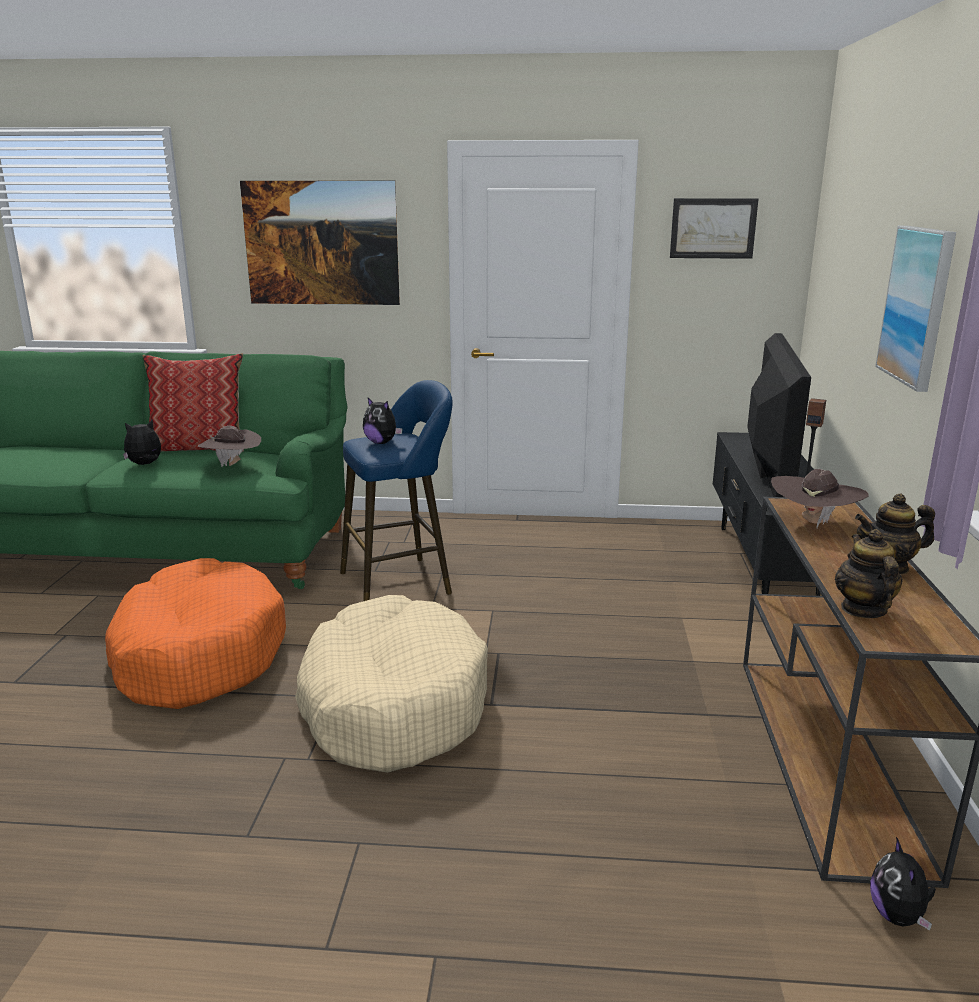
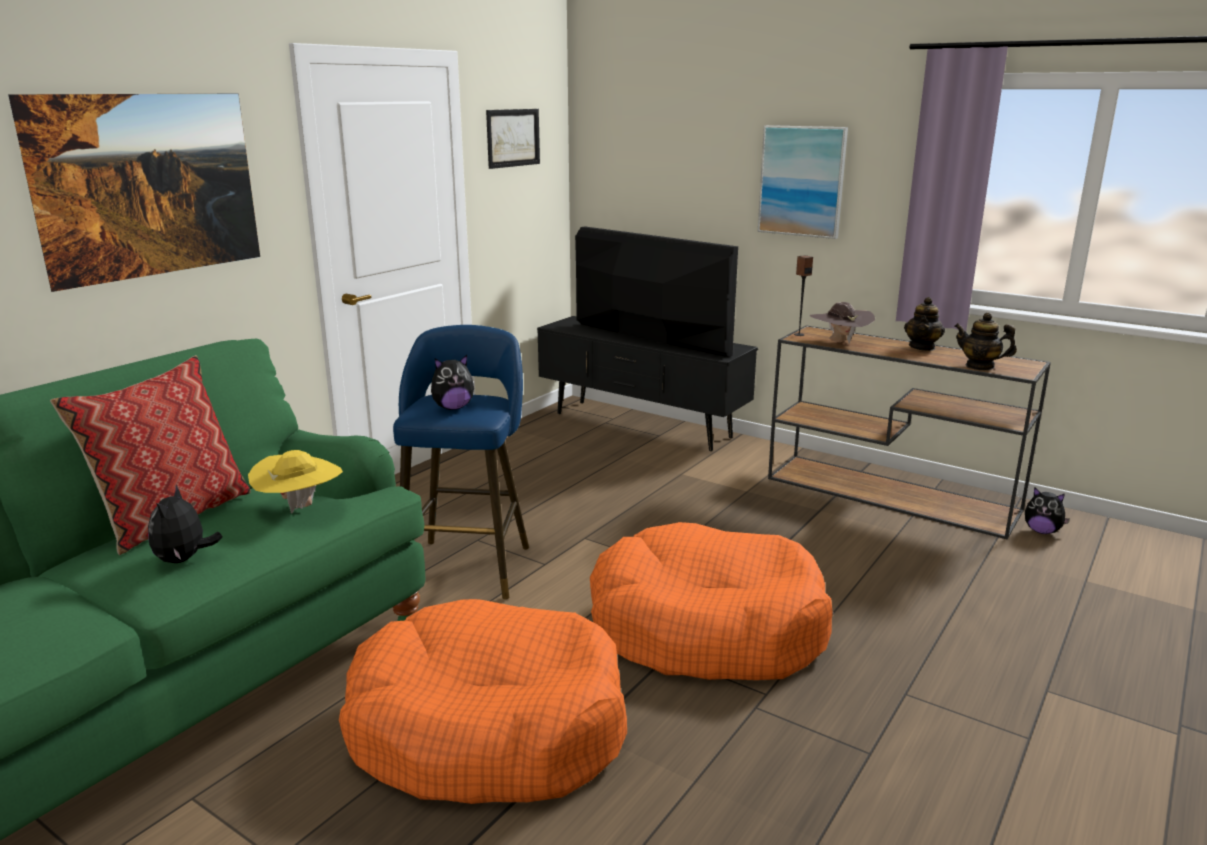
camera: 60 degrees left, 0 degrees up
(232, 466) = (300, 507): brown hat -> yellow hat
(393, 704) = (706, 628): beige dog bed -> orange dog bed

